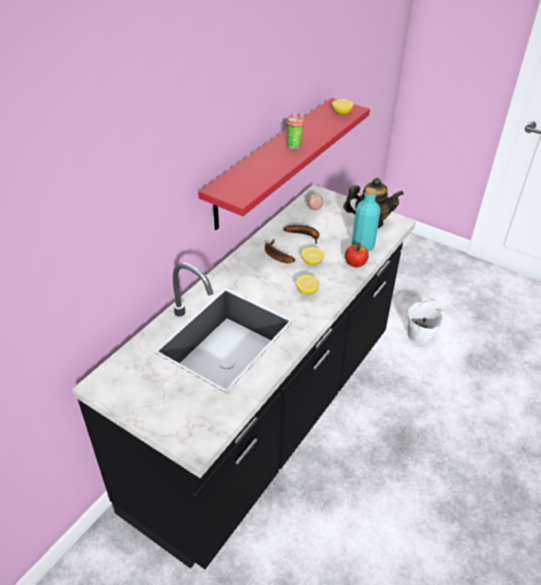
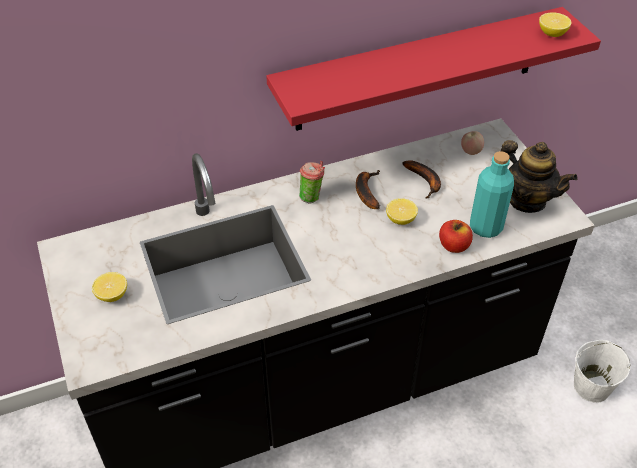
camera: 35 degrees right, 5 degrees up
(294, 146) = (437, 58): cup -> cup (311, 196)
(307, 291) = (360, 253): lemon -> lemon (112, 295)

